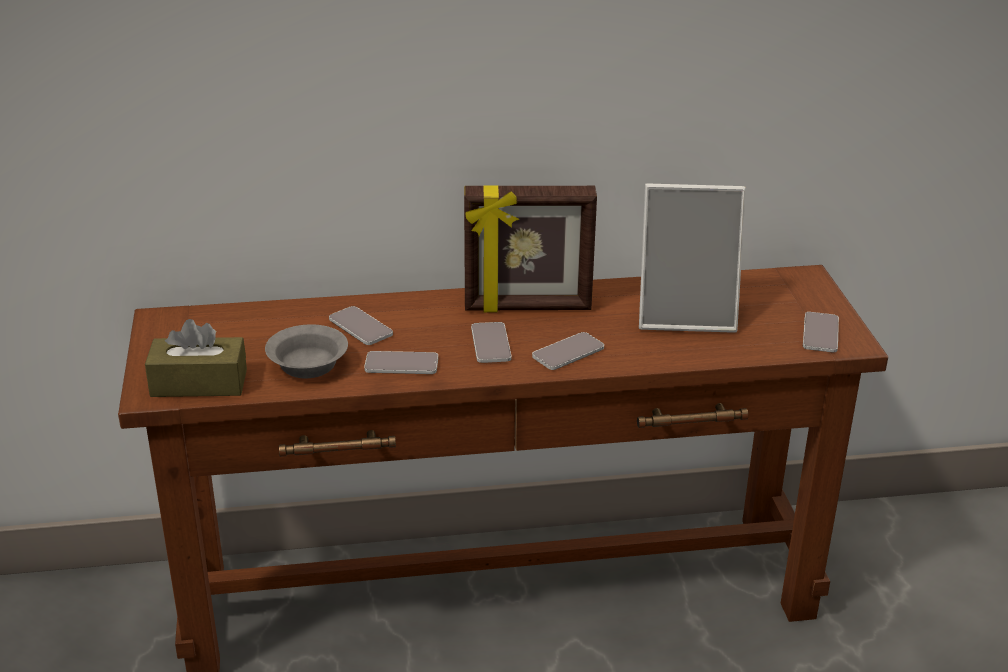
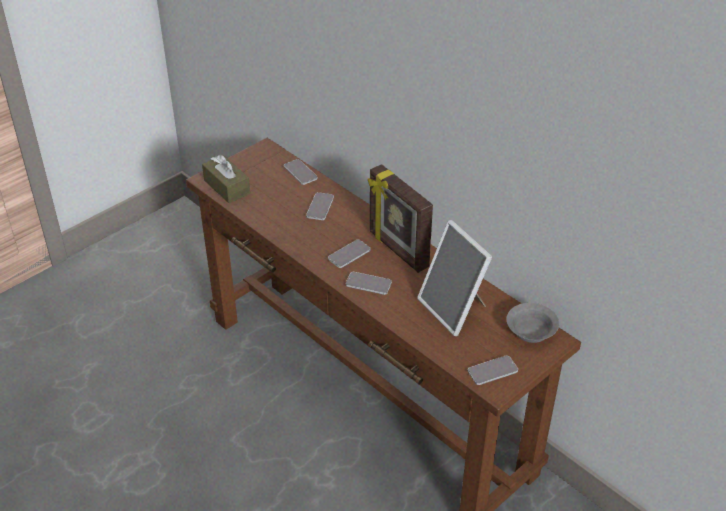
camera: 55 degrees right, 10 degrees up
(306, 365) = (271, 208): grey bowl -> grey bowl (531, 330)
(401, 364) = (301, 235): phone -> phone (300, 172)

